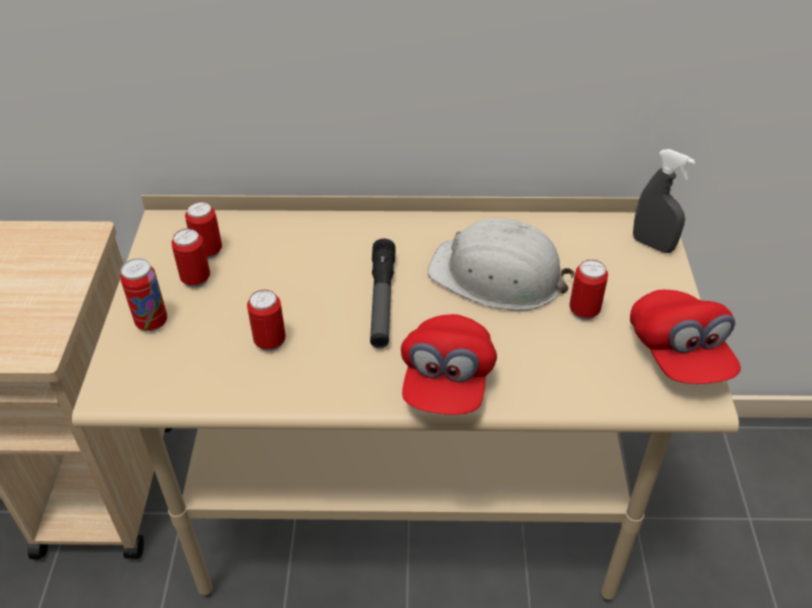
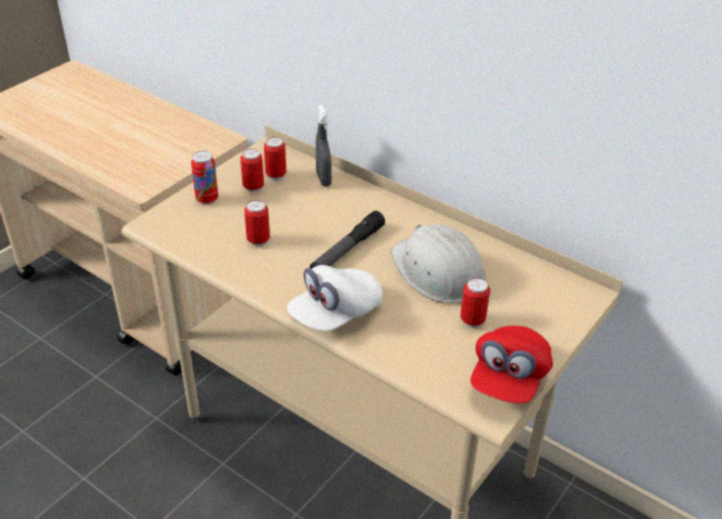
camera: 35 degrees right, 5 degrees down
(446, 382) = (335, 314): red cap -> white cap
(652, 244) = (575, 305): grey spray bottle -> grey spray bottle (323, 179)

